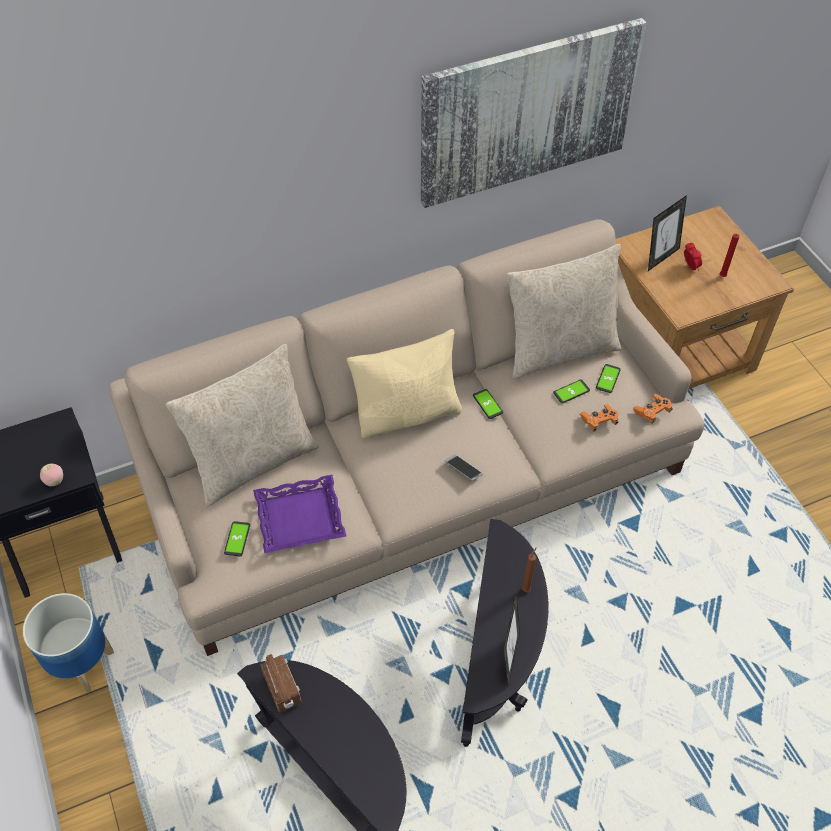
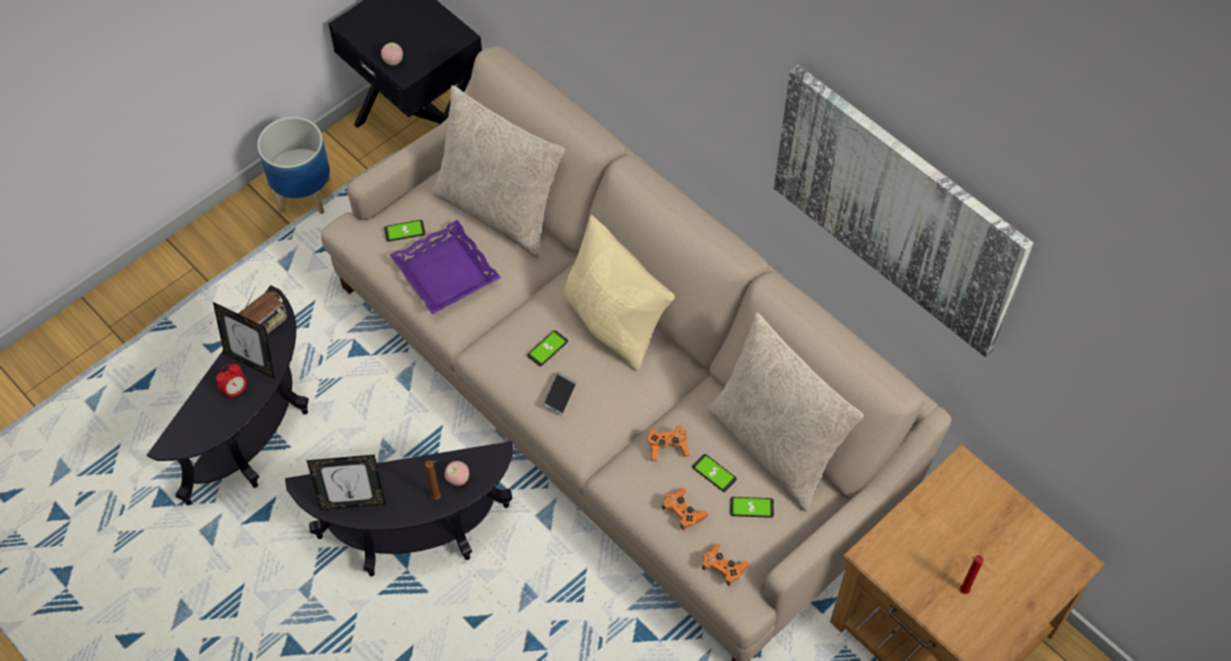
camera: 70 degrees right, 5 degrees up
(487, 404) = (662, 395): phone -> phone (547, 348)
(514, 568) = (458, 479): none -> apple
(537, 413) = (667, 447): none -> orange game controller
(660, 257) = (961, 510): picture frame -> picture frame (252, 362)
(690, 267) = (960, 548): alarm clock -> alarm clock (235, 390)

